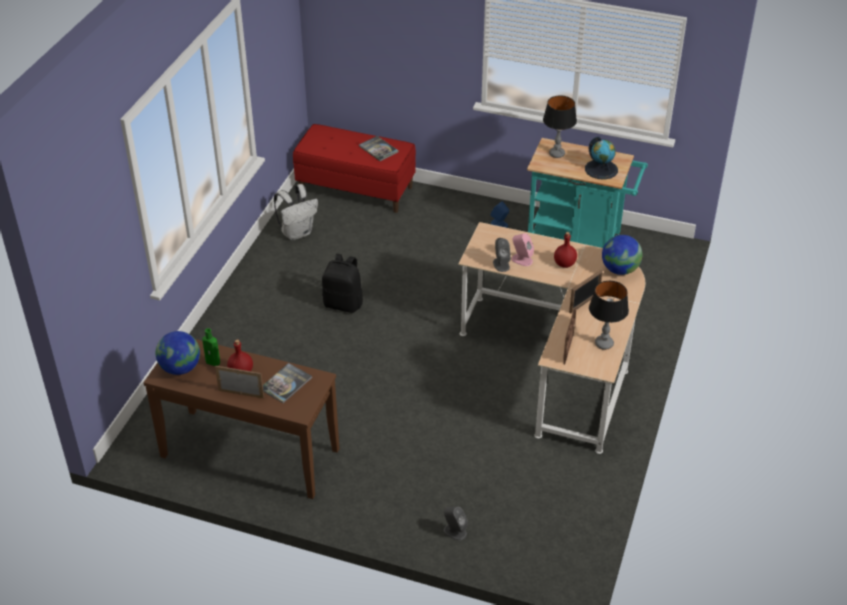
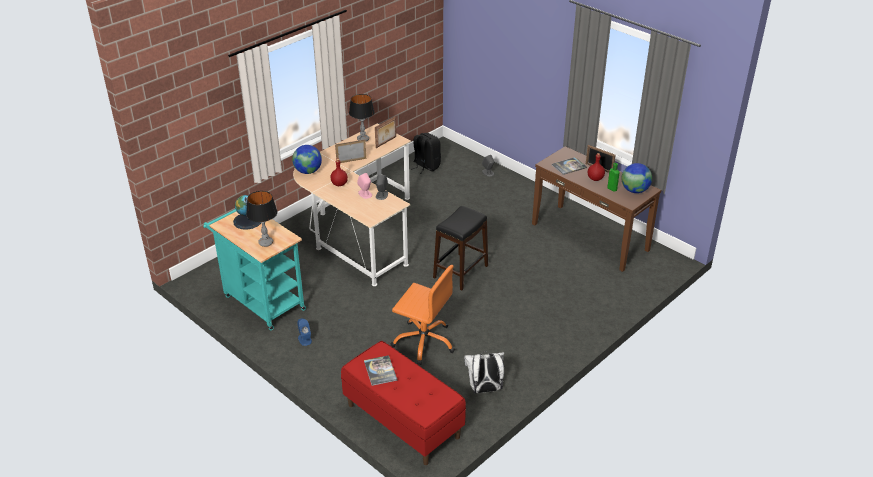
camera: 155 degrees left, 5 degrees down
(344, 303) = (478, 312): black backpack -> black backpack (426, 166)
(381, 256) = (424, 342): none -> orange office chair
(392, 345) = (461, 272): none -> black stool

